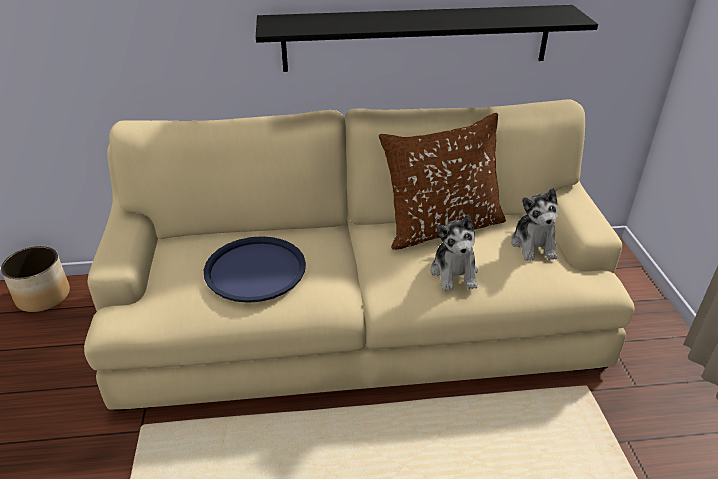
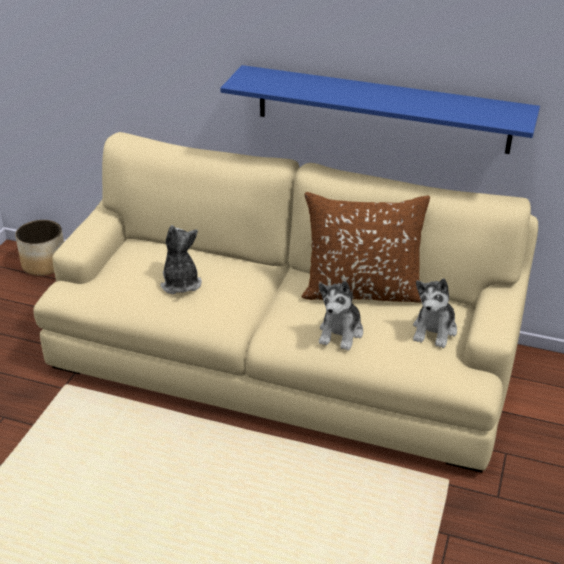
camera: 25 degrees right, 0 degrees up
(255, 270) = (180, 283): blue tray -> plush toy
(416, 38) = (382, 109): black shelf -> blue shelf

